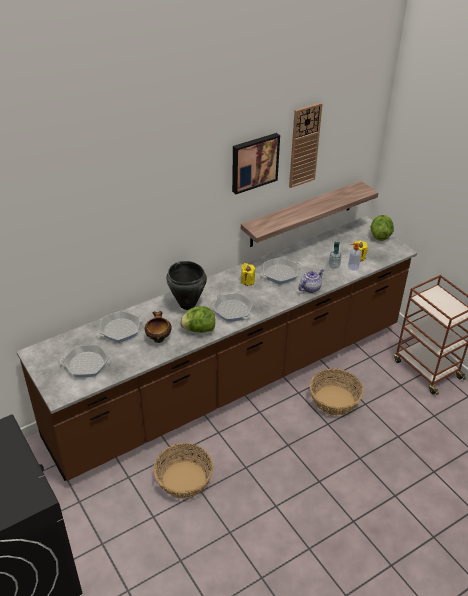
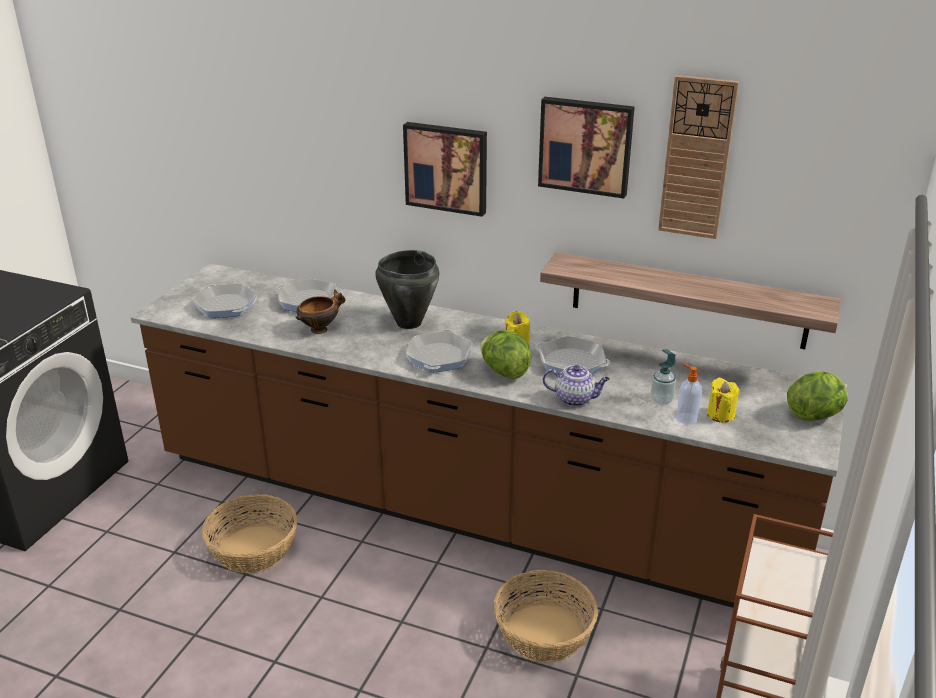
camera: 55 degrees right, 10 degrees down
(179, 208) = (447, 167): none -> picture
(198, 329) = (369, 348): lettuce -> lettuce (504, 372)

